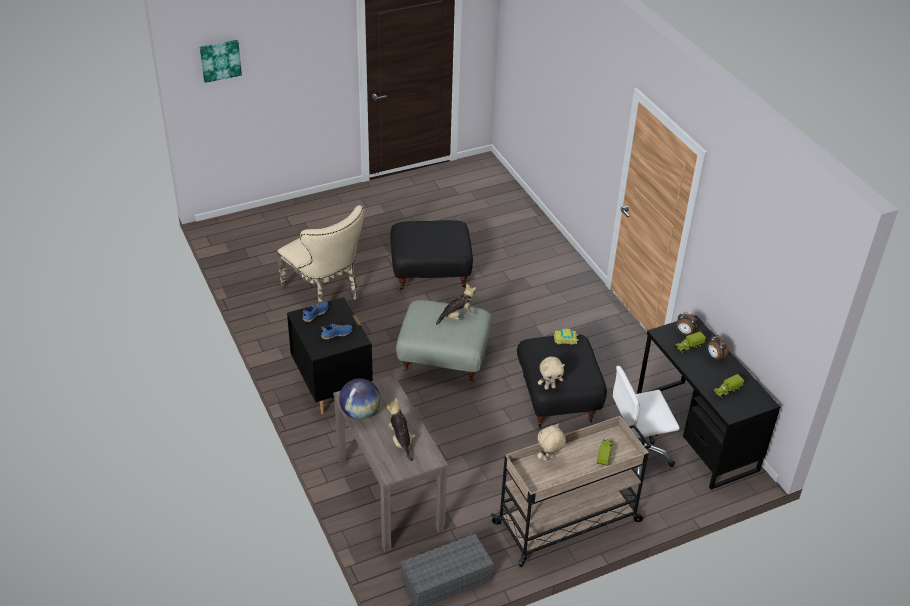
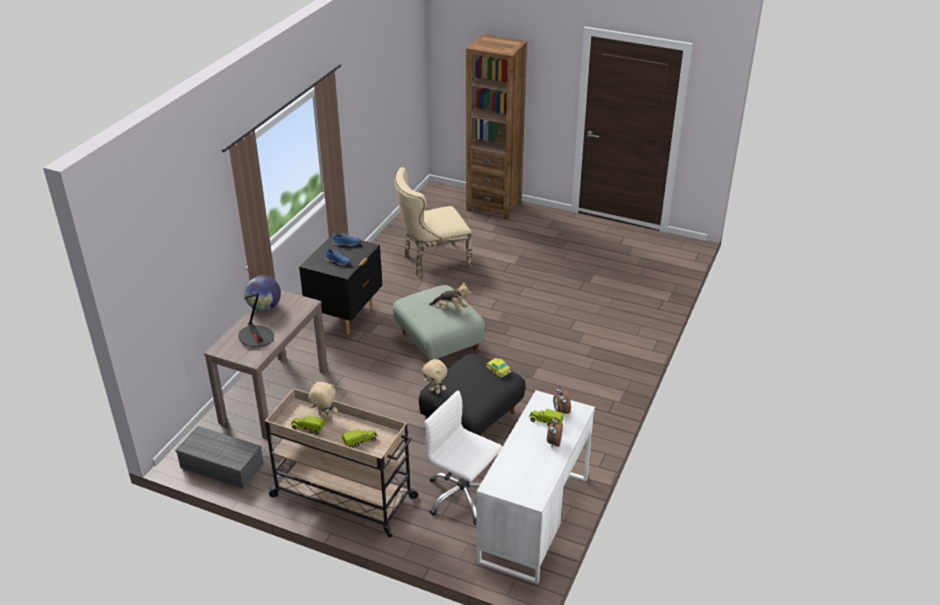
camera: 50 degrees right, 5 degrees down
(220, 60) = (461, 46): picture -> none
(293, 213) = (494, 206): none -> brown bookcase
(324, 294) = (432, 262): beige chair -> beige chair turned 60 degrees clockwise
(401, 441) = (256, 337): plush toy -> table lamp
(431, 272) = (522, 290): black ottoman -> none
(696, 433) = (533, 519): black desk -> white desk
(726, 391) = (518, 469): toy truck -> toy truck (307, 428)

